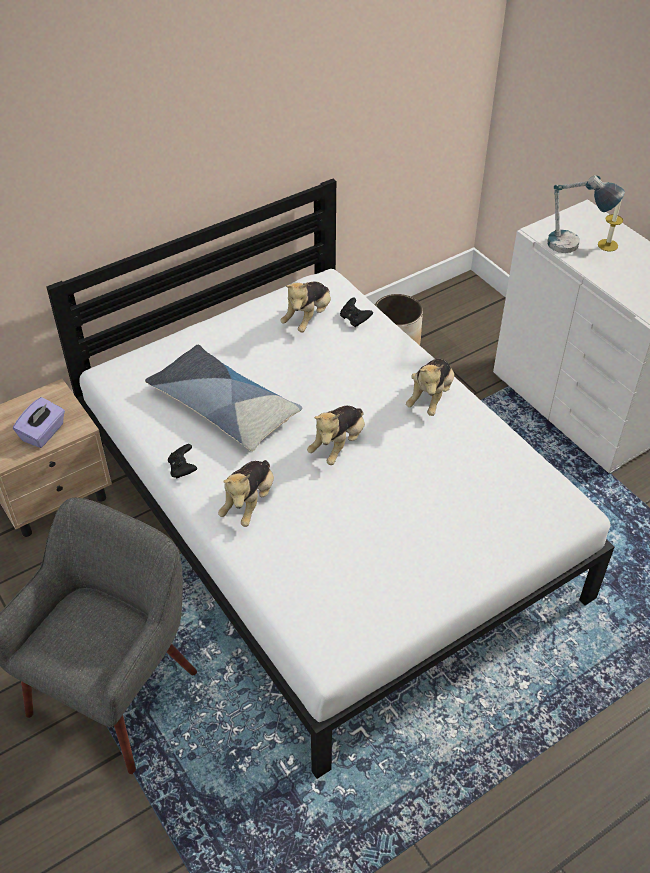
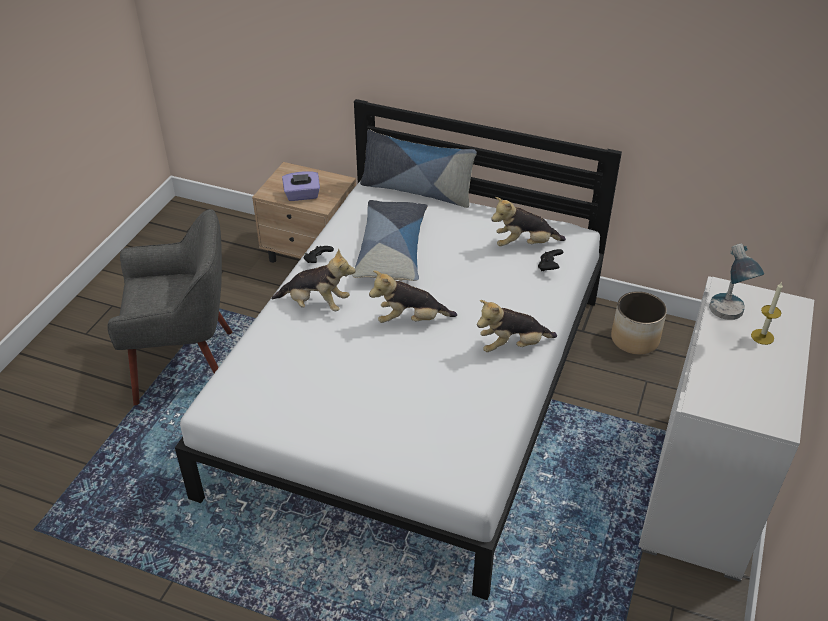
camera: 55 degrees right, 5 degrees down
(151, 343) = (417, 191): none -> pillow
(249, 502) = (316, 304): plush toy -> plush toy turned 150 degrees counterclockwise

